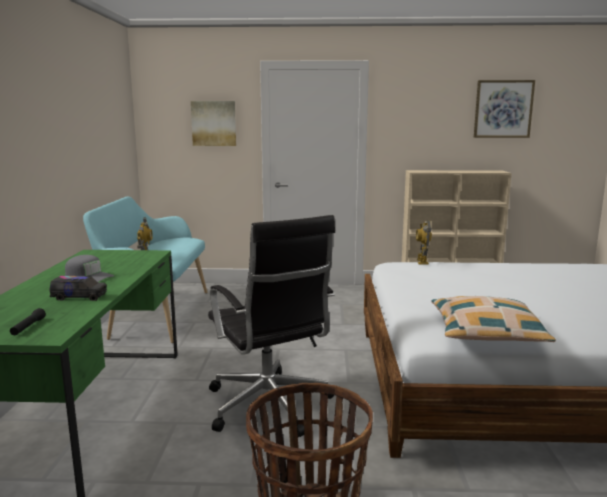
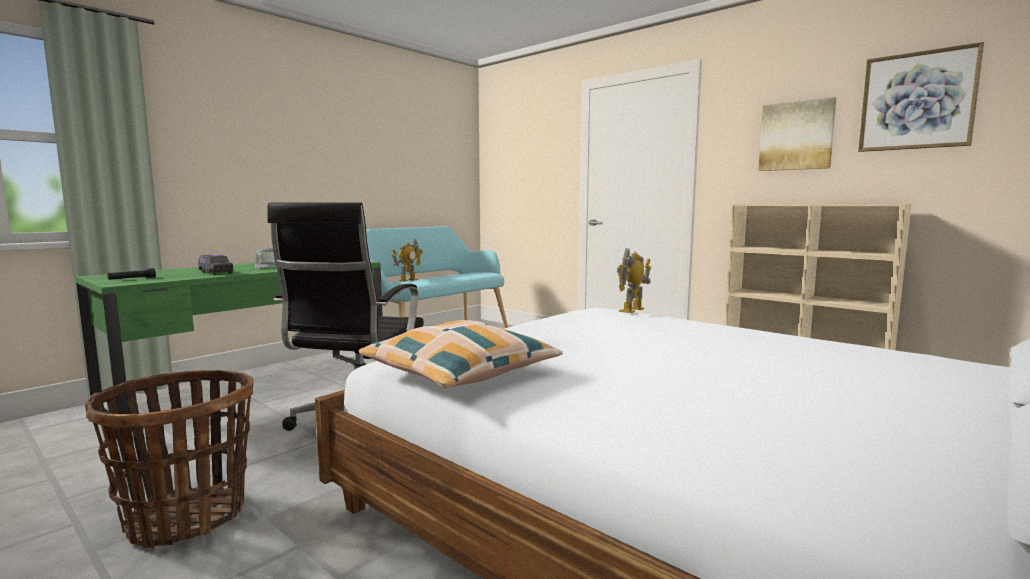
camera: 40 degrees right, 5 degrees down
(214, 123) = (538, 155): picture -> picture (796, 136)

